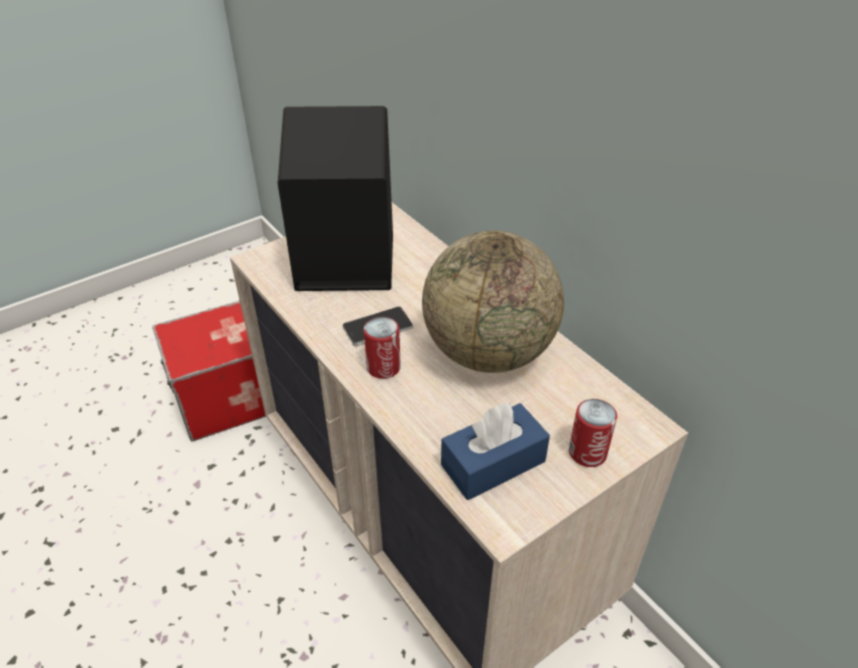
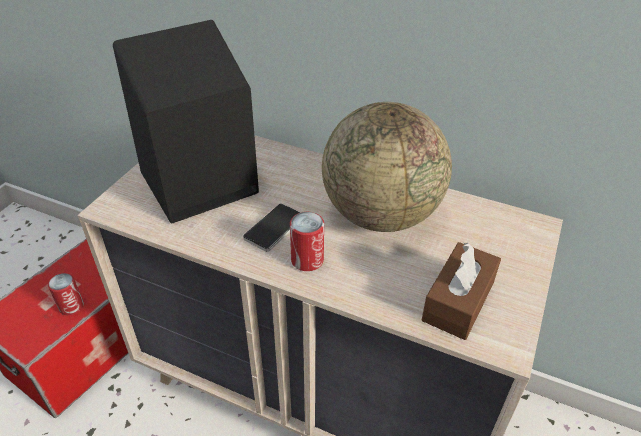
camera: 30 degrees left, 0 degrees up
(493, 463) = (458, 301): blue tissue box -> brown tissue box
(587, 452) = (514, 262): can -> can (71, 306)

